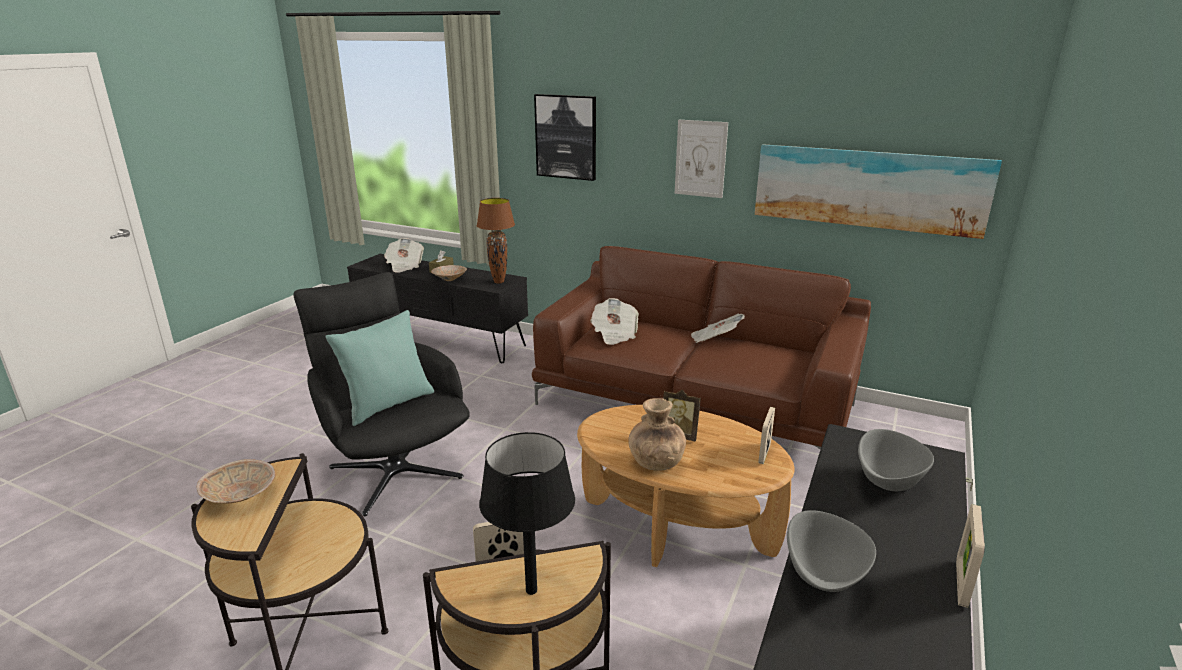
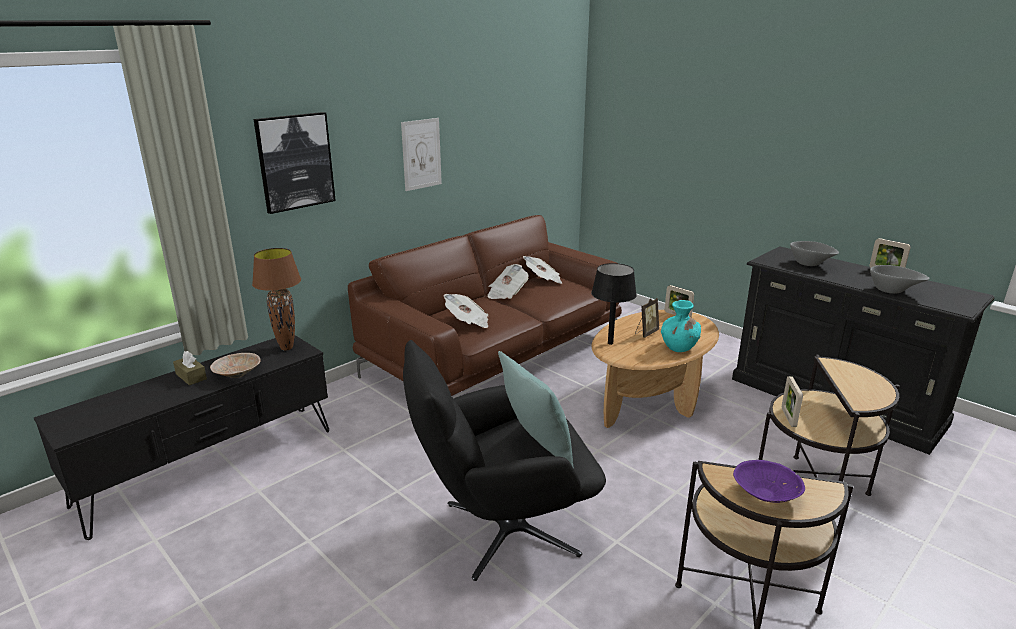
camera: 70 degrees left, 0 degrees up
(241, 497) = (766, 494): beige bowl -> purple bowl
(404, 266) = (132, 401): newspaper -> newspaper (543, 280)
(531, 590) = (865, 381): black table lamp -> black table lamp (610, 343)
(655, 462) = (679, 347): brown vase -> turquoise vase
(868, 188) = (522, 149): picture -> none

